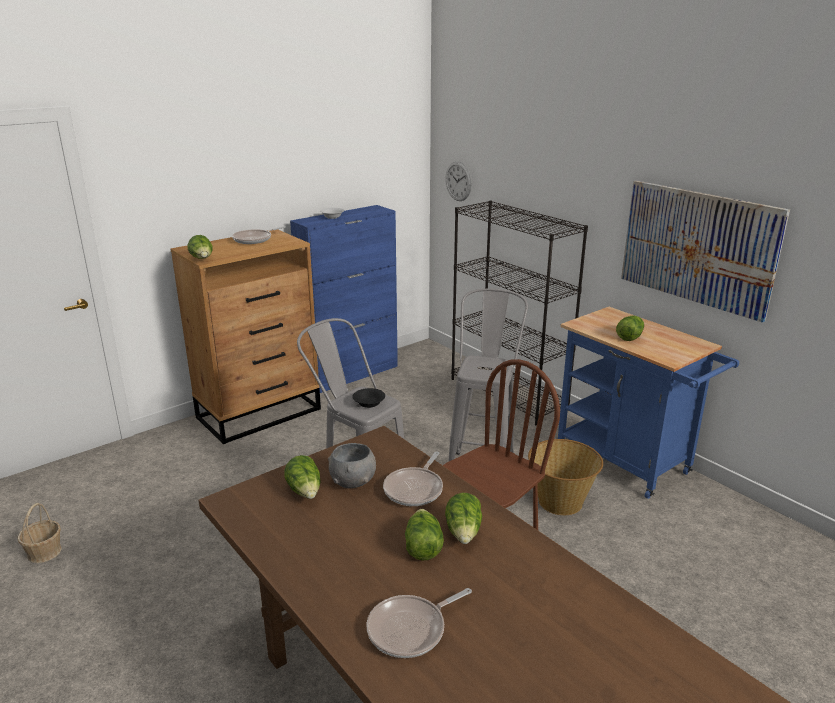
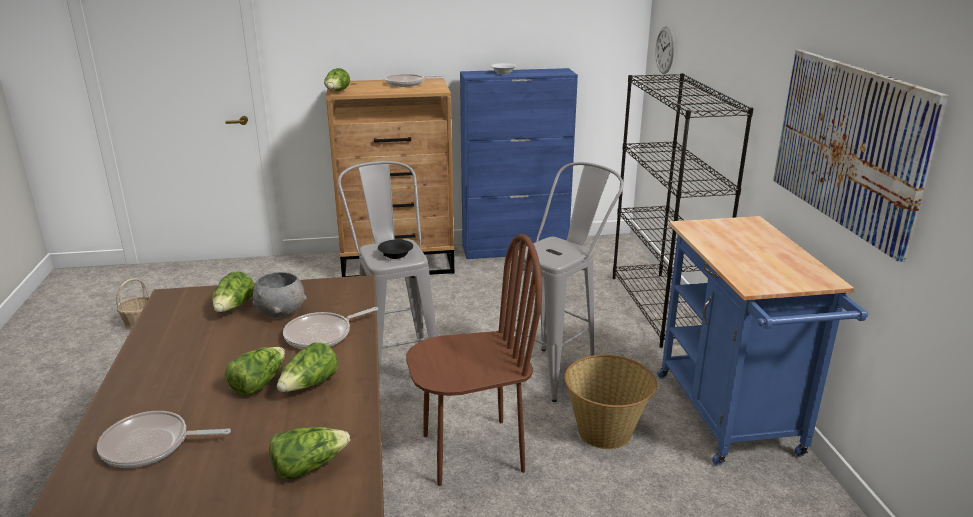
camera: 30 degrees right, 0 degrees up
(629, 336) = (737, 250): lettuce -> lettuce (308, 466)

